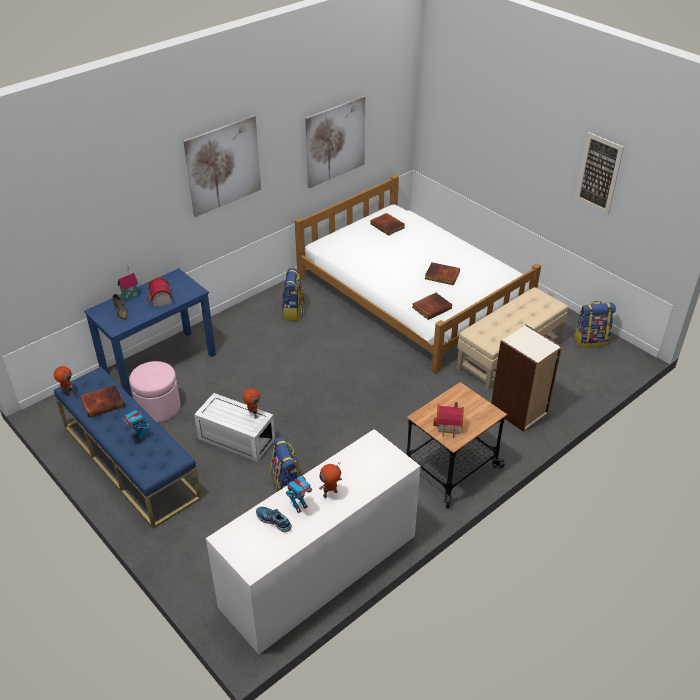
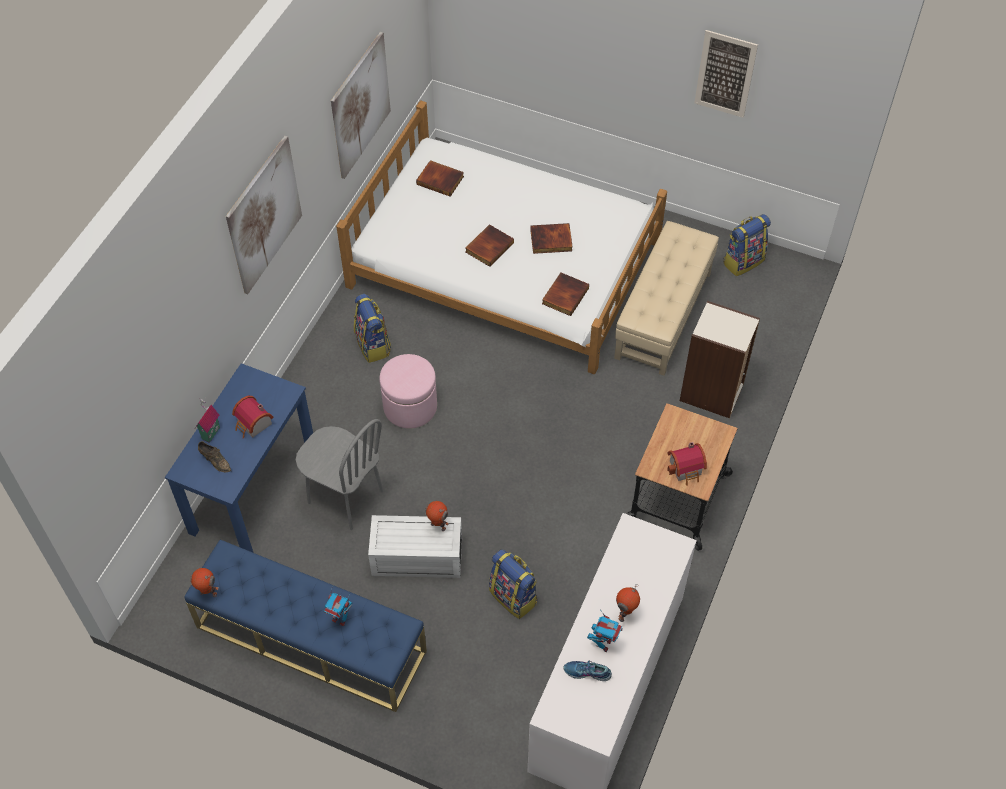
camera: 25 degrees left, 15 degrees up
(103, 402) = (261, 590): book -> book (489, 247)
(158, 407) = (294, 552): pink ottoman -> pink ottoman (410, 406)
(214, 388) = (345, 497): none -> grey chair

